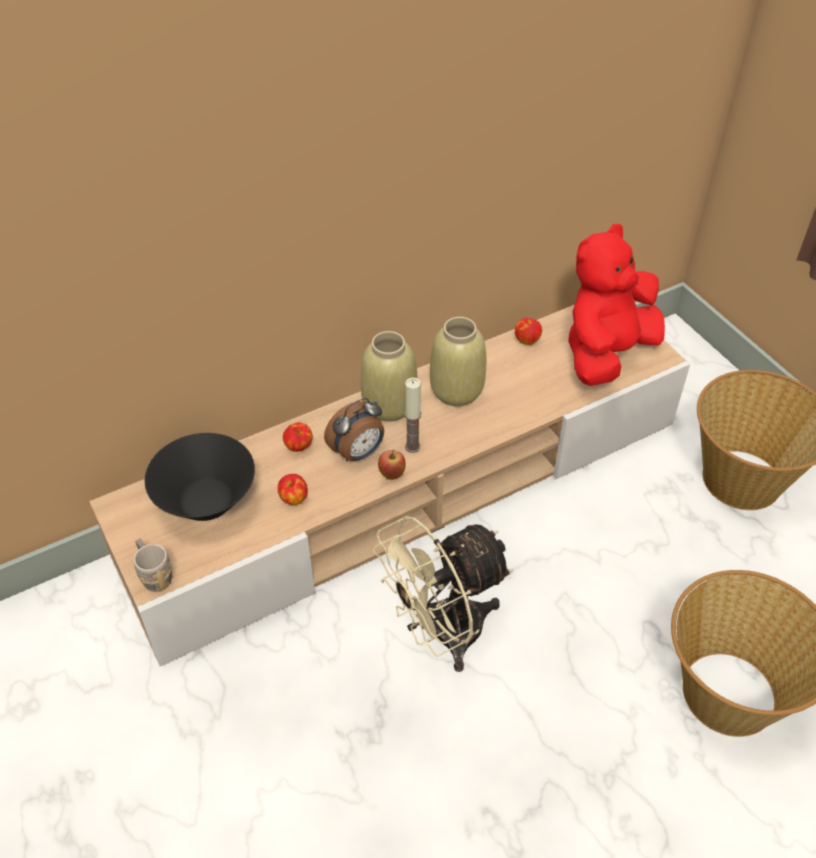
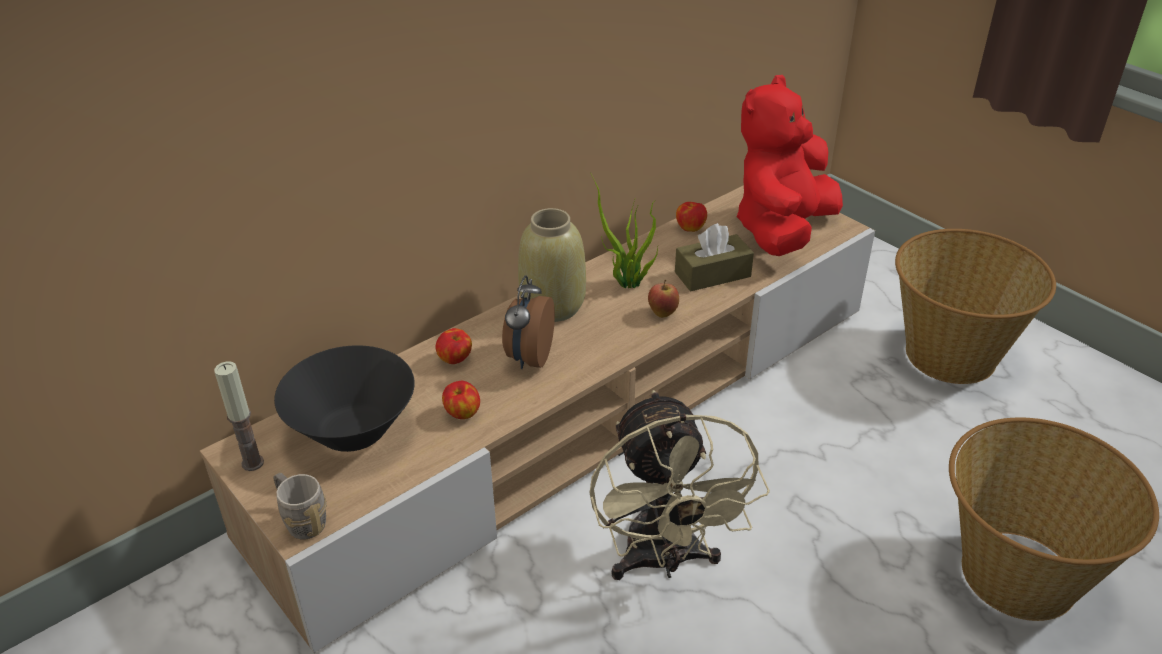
camera: 10 degrees left, 10 degrees down
(358, 453) = (528, 357): alarm clock -> alarm clock turned 150 degrees clockwise
(392, 474) = (575, 374): apple -> apple (662, 313)
(412, 446) = (592, 343): candle -> candle (252, 463)
(442, 634) = (664, 561): beige fan -> beige fan turned 60 degrees counterclockwise
(456, 391) = (627, 284): beige vase -> potted plant
(532, 391) = (712, 274): none -> brown tissue box

